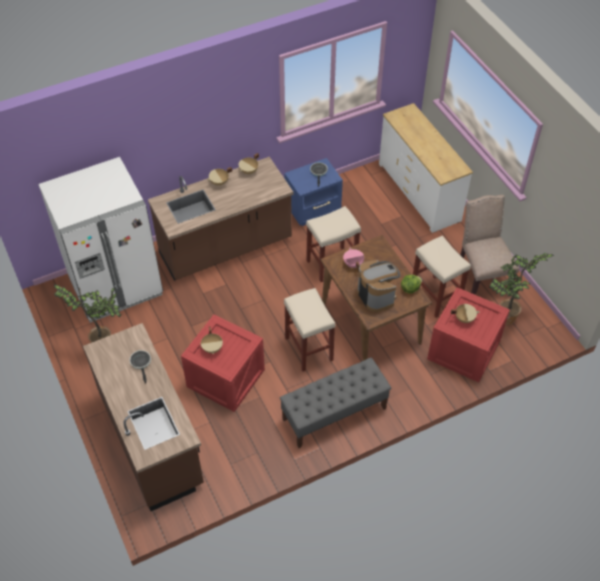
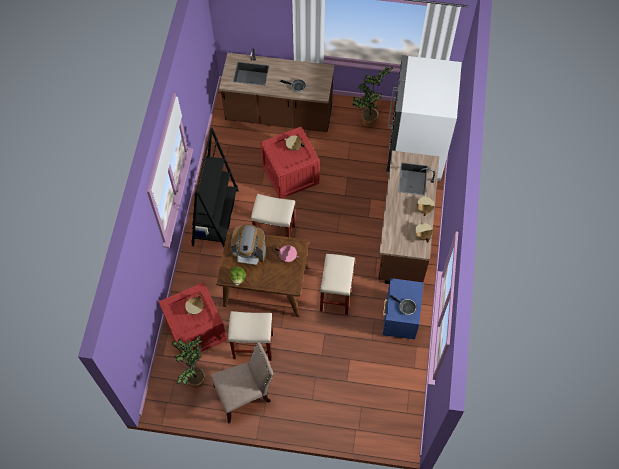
camera: 125 degrees right, 10 degrees up
(334, 414) = (215, 217): grey bench -> black bookcase
(419, 192) = (362, 415): white dresser -> none
(481, 276) = (245, 394): beige chair -> beige chair turned 45 degrees counterclockwise

